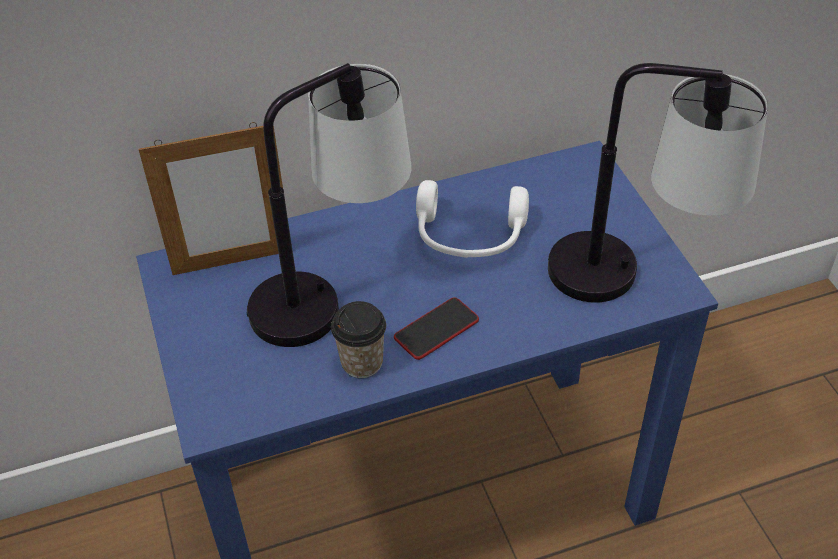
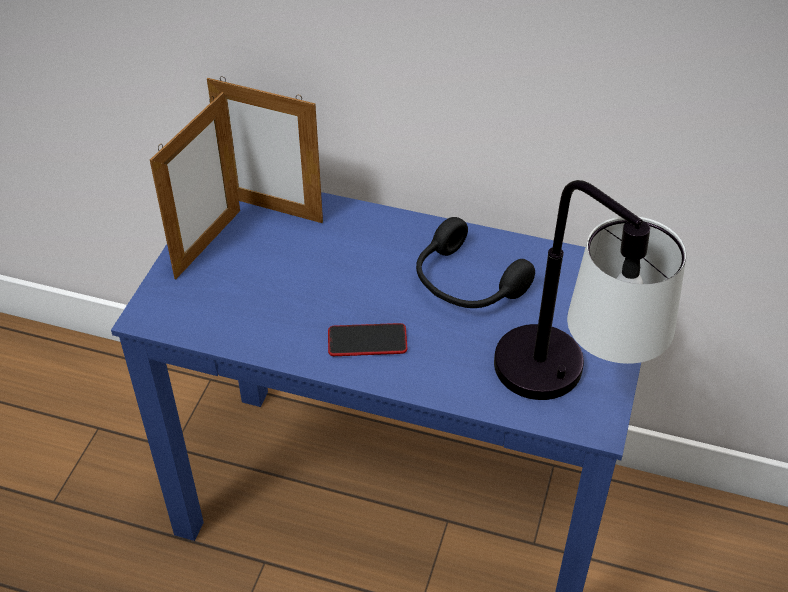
camera: 35 degrees right, 0 degrees up
(201, 326) = (208, 243): none -> picture frame
(331, 293) = (318, 270): table lamp -> none
(362, 362) = (289, 334): cup -> none
(469, 236) = (465, 284): white headphones -> black headphones

